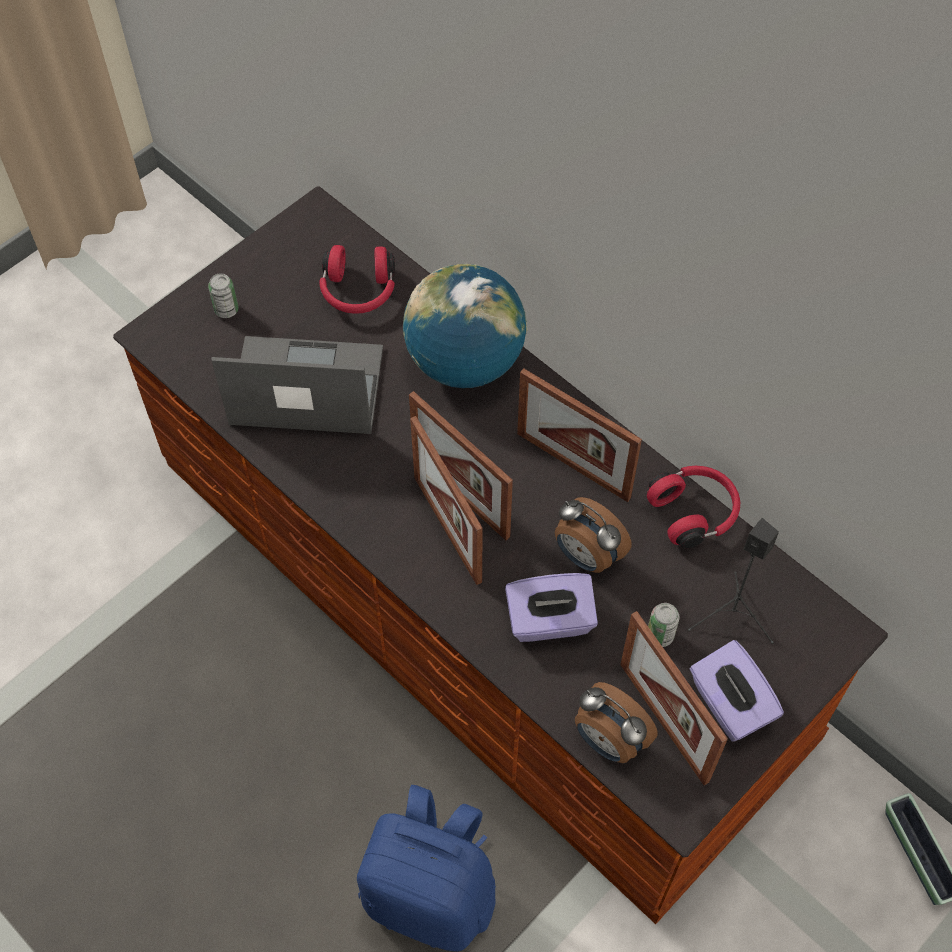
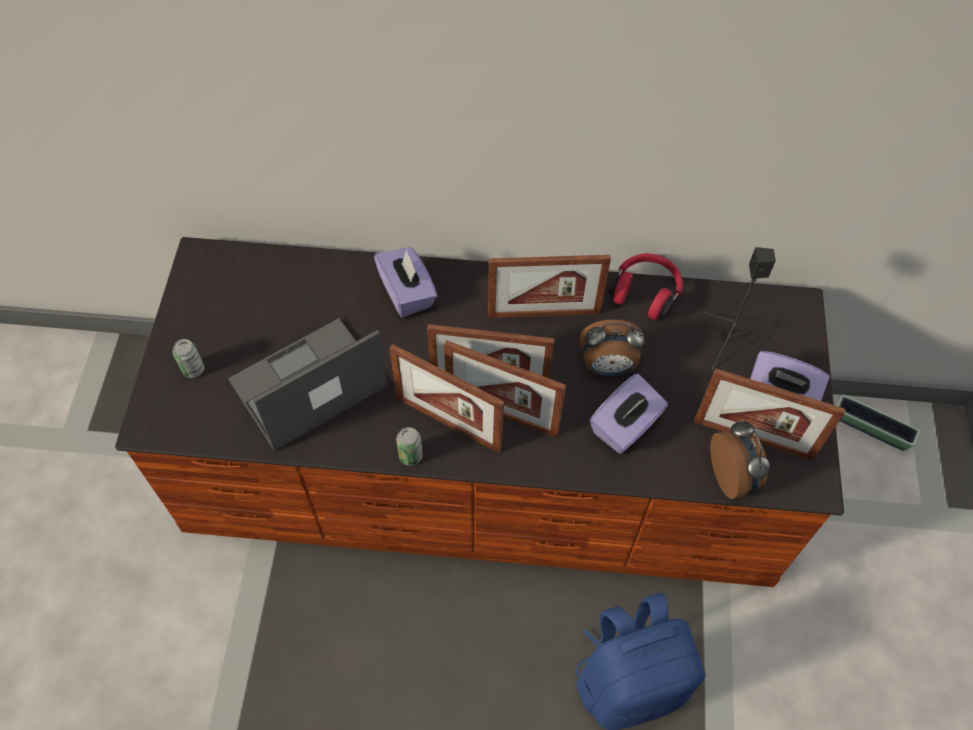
camera: 40 degrees left, 0 degrees up
(358, 292) = (284, 293): red headphones -> none
(393, 504) = (448, 423): none -> picture frame
(465, 362) = (407, 293): globe -> purple tissue box
(608, 740) = (733, 476): alarm clock -> alarm clock turned 105 degrees counterclockwise
(660, 635) = (699, 385): can -> can (410, 456)

